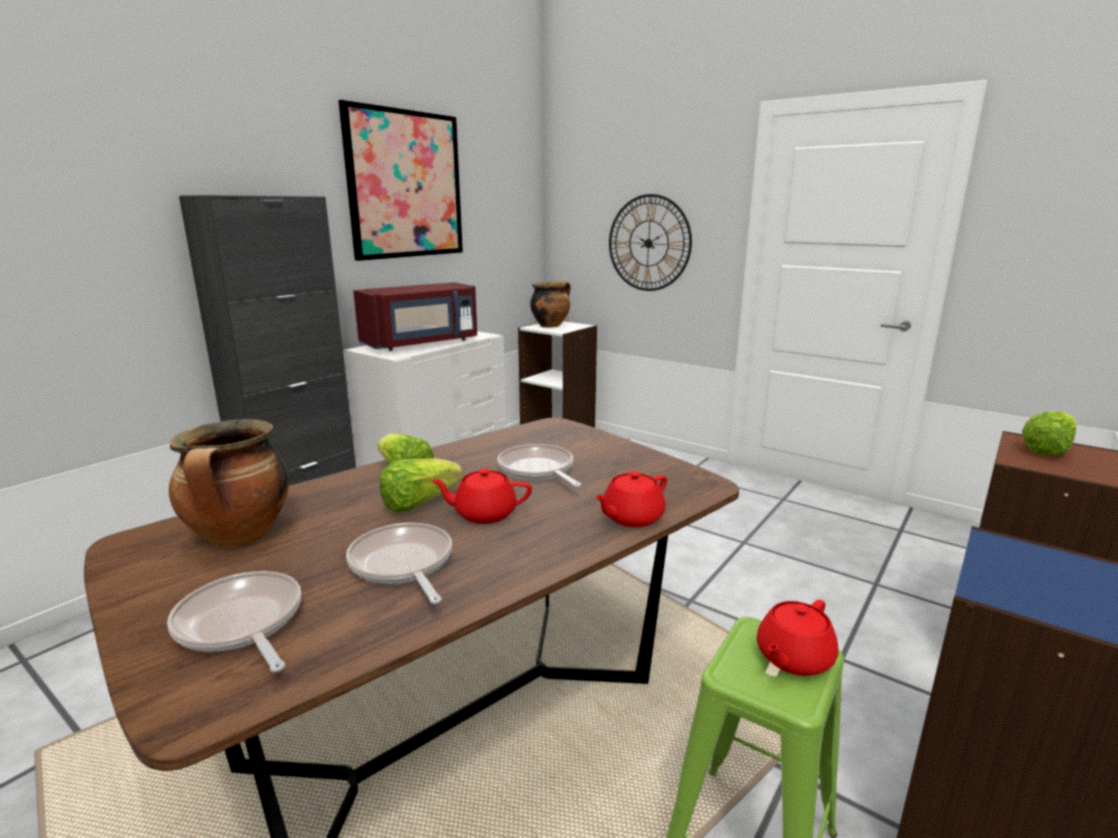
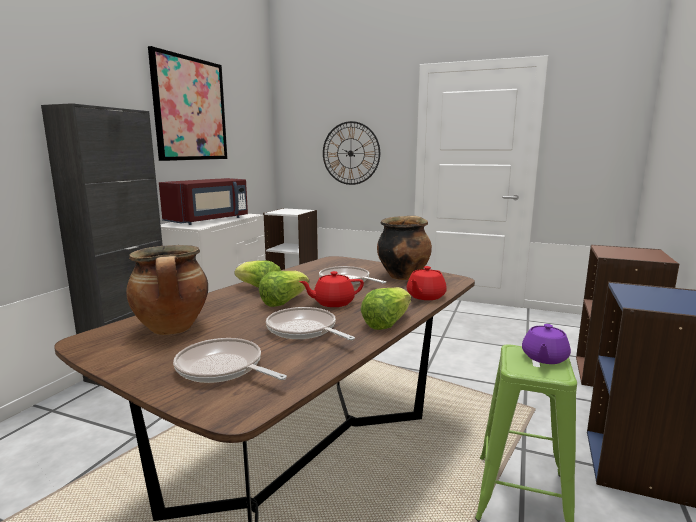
camera: 15 degrees left, 5 degrees down
(550, 325) = (285, 211): cooking pot -> cooking pot (403, 276)
(793, 658) = (544, 358): red teapot -> purple teapot
(1047, 450) = (618, 250): lettuce -> lettuce (386, 323)

